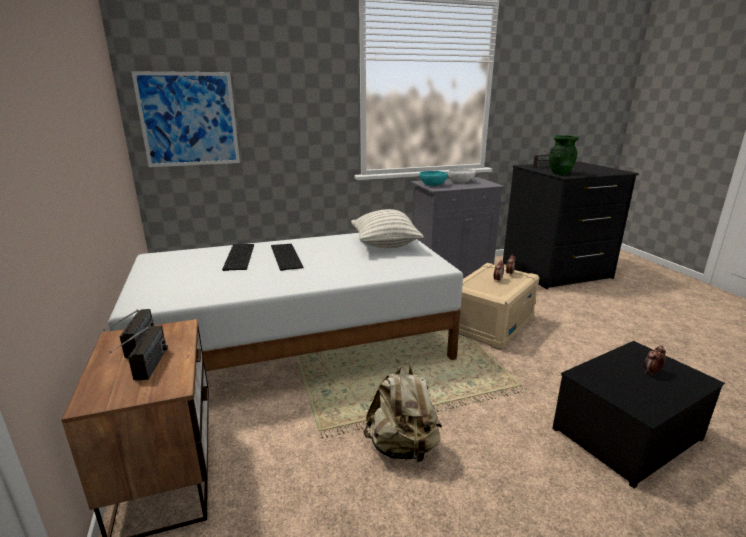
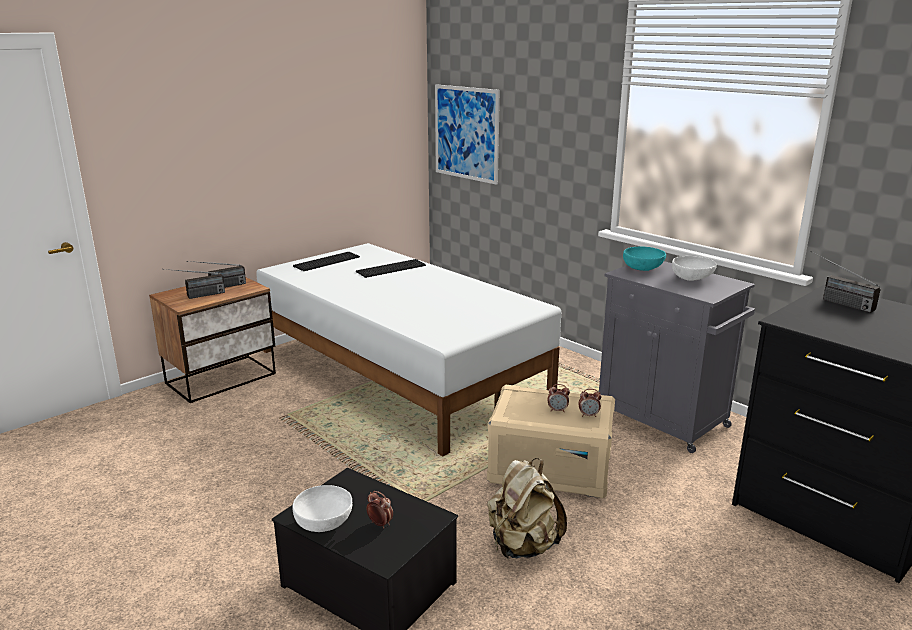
camera: 65 degrees right, 0 degrees up
(284, 256) = (407, 281): keyboard -> keyboard (327, 261)
(385, 245) = (484, 309): pillow -> none
(402, 447) = (284, 454): beige backpack -> beige backpack (523, 546)
(560, 173) = (800, 316): green vase -> none
(653, 398) = (324, 522): none -> white bowl

